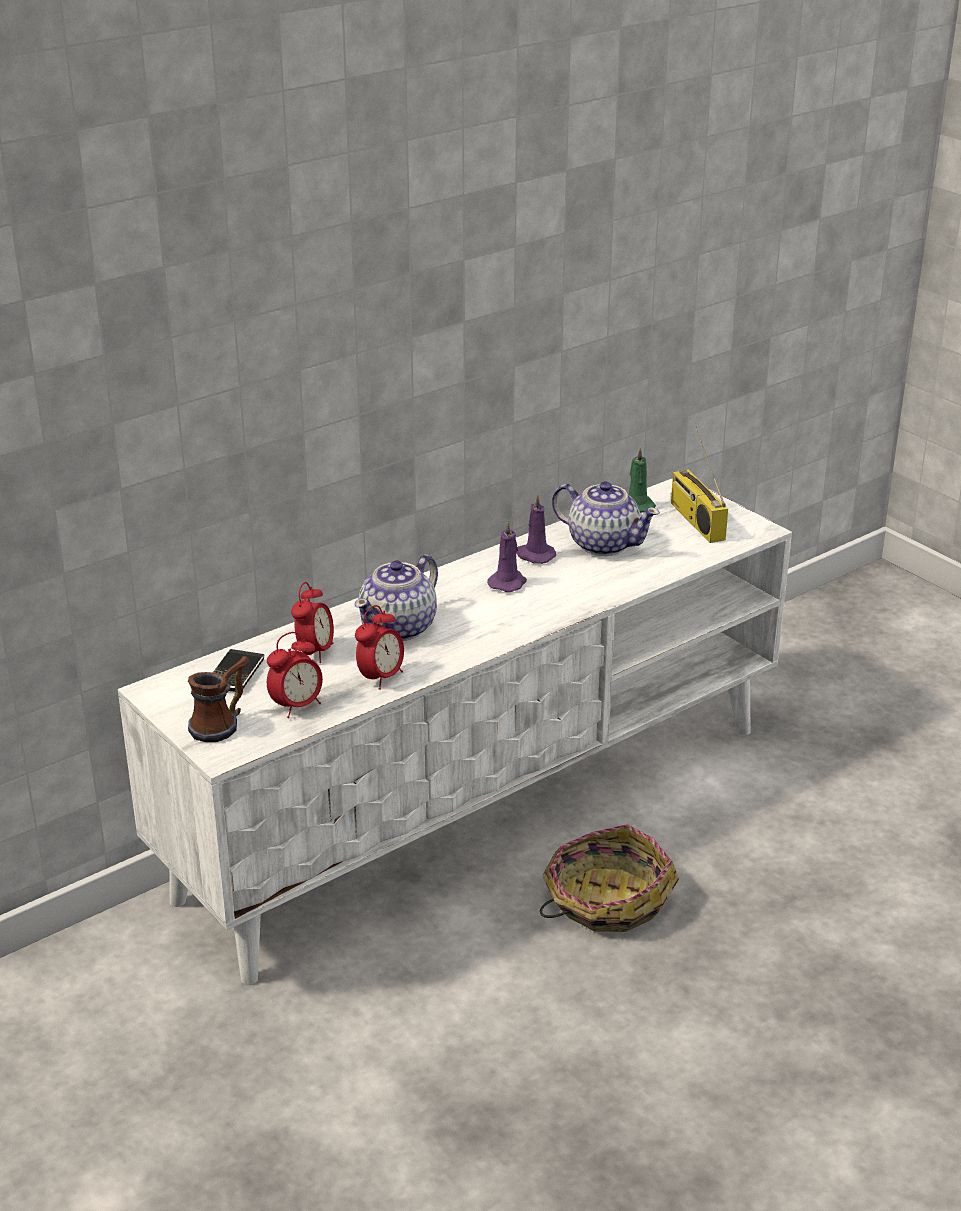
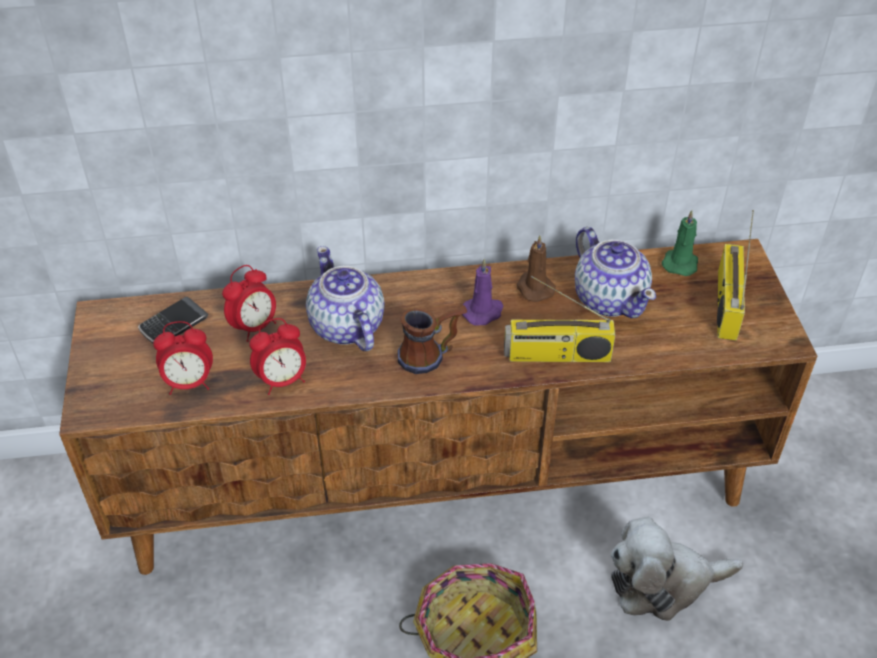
camera: 30 degrees right, 15 degrees up
(223, 723) = (118, 376): mug -> mug (432, 355)
(399, 627) = (346, 327): teapot -> teapot turned 90 degrees clockwise
(481, 808) = (440, 481): white tv stand -> brown tv stand
(534, 555) = (534, 288): purple candle -> brown candle
(596, 591) = (557, 355): none -> radio
(734, 806) = (663, 583): none -> plush toy

